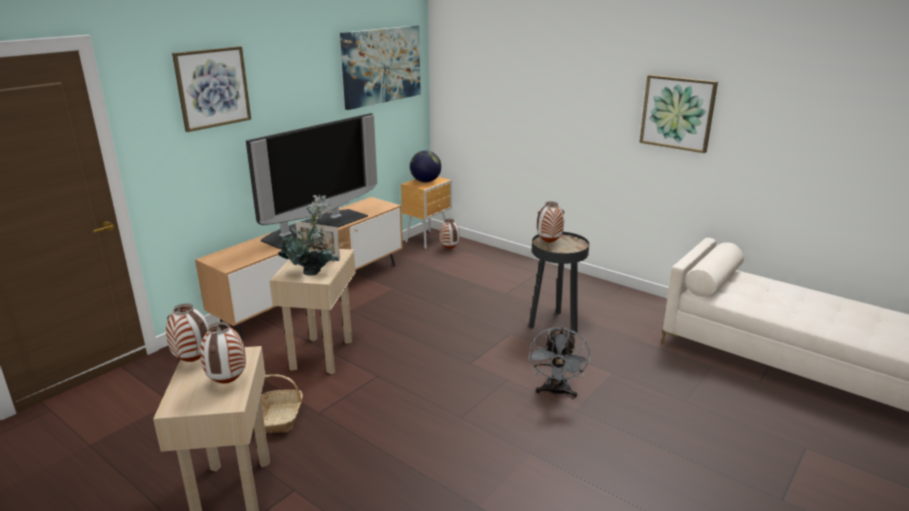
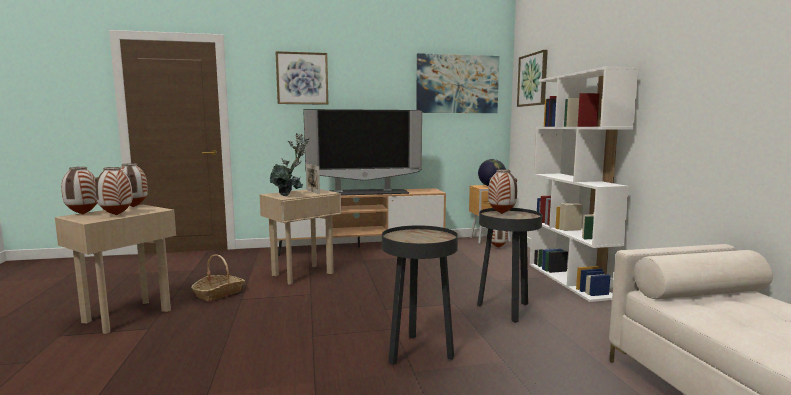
camera: 40 degrees right, 15 degrees down
(175, 398) = (83, 214): none -> vase
(554, 273) = (570, 280): none -> white bookcase
(556, 392) = (419, 353): grey fan -> black side table
(677, 113) = (691, 84): picture -> picture (533, 80)

